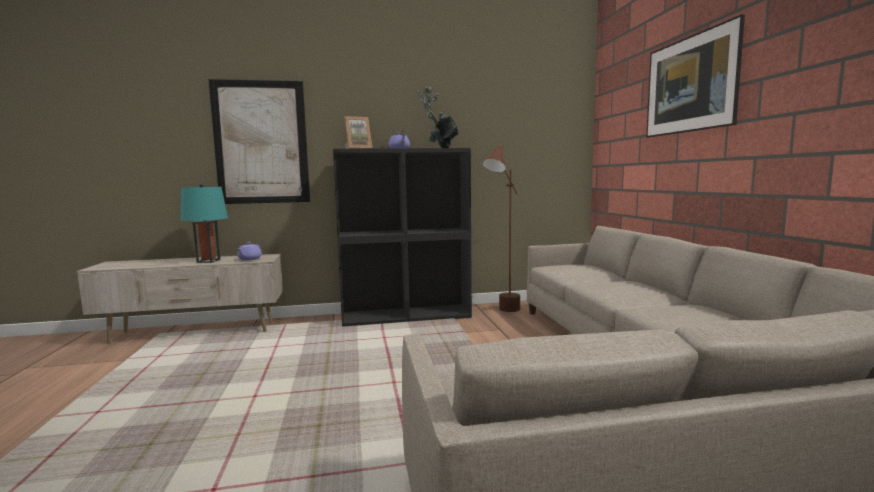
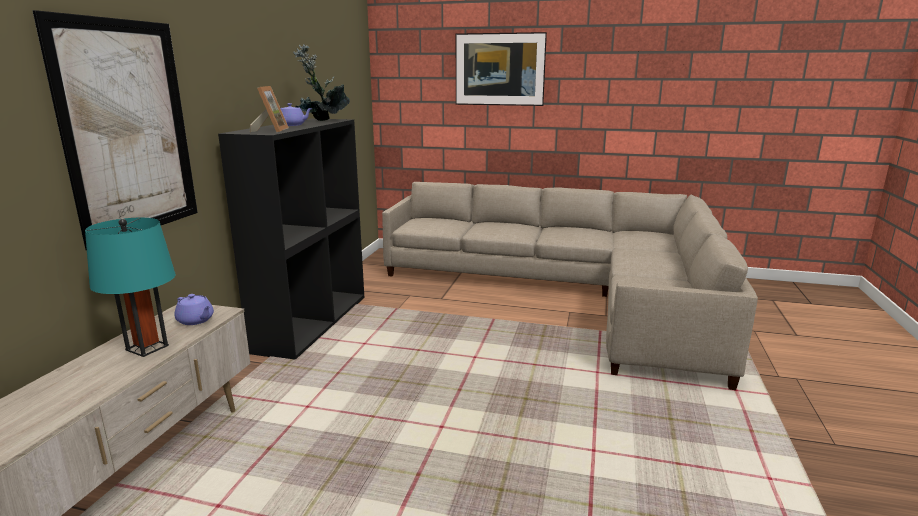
camera: 65 degrees left, 10 degrees up
(502, 313) = (373, 284): brown floor lamp -> none

